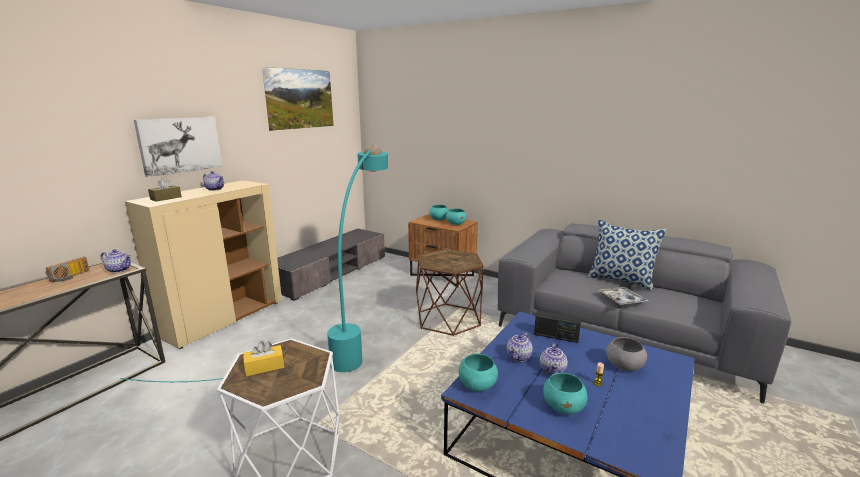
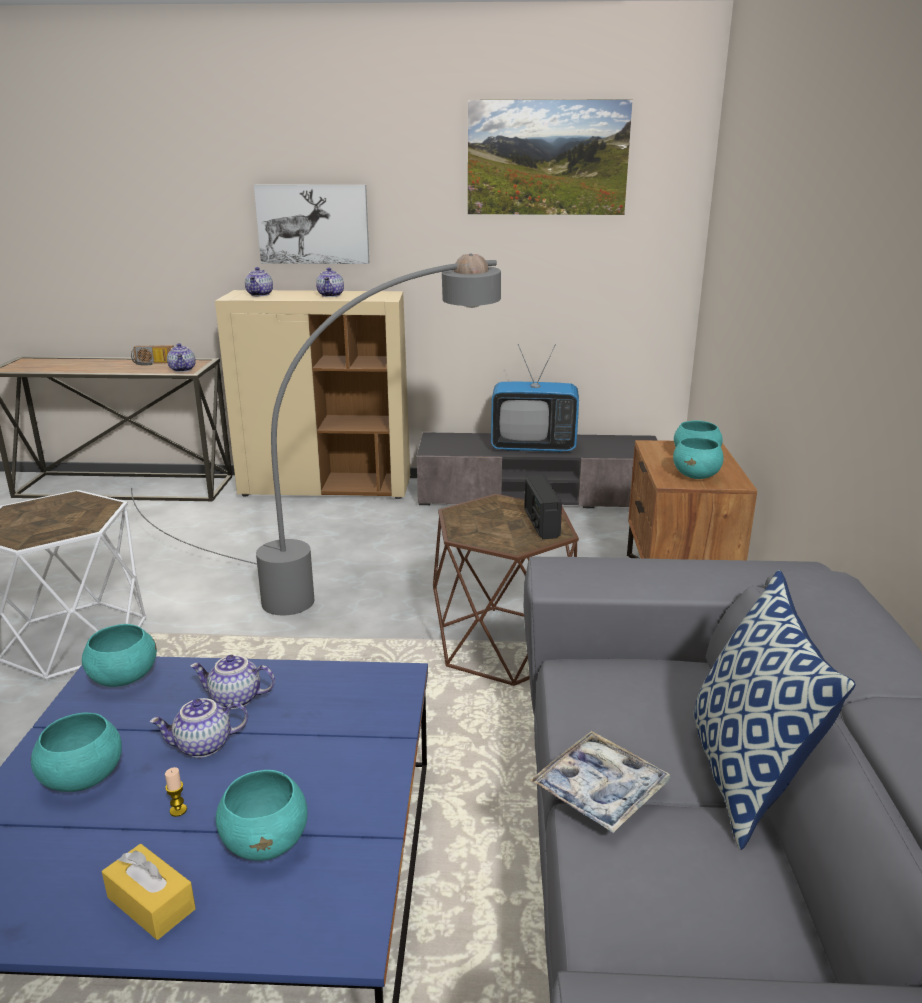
camera: 60 degrees right, 5 degrees up
(166, 198) = (260, 295): brown tissue box -> teapot
(264, 367) = (50, 510): yellow tissue box -> yellow tissue box (151, 903)
(329, 248) = (533, 447): none -> television
(341, 341) = (342, 578): turquoise floor lamp -> grey floor lamp
(556, 336) = (344, 727): radio -> radio (541, 523)
(624, 366) = (266, 841): grey bowl -> turquoise bowl

